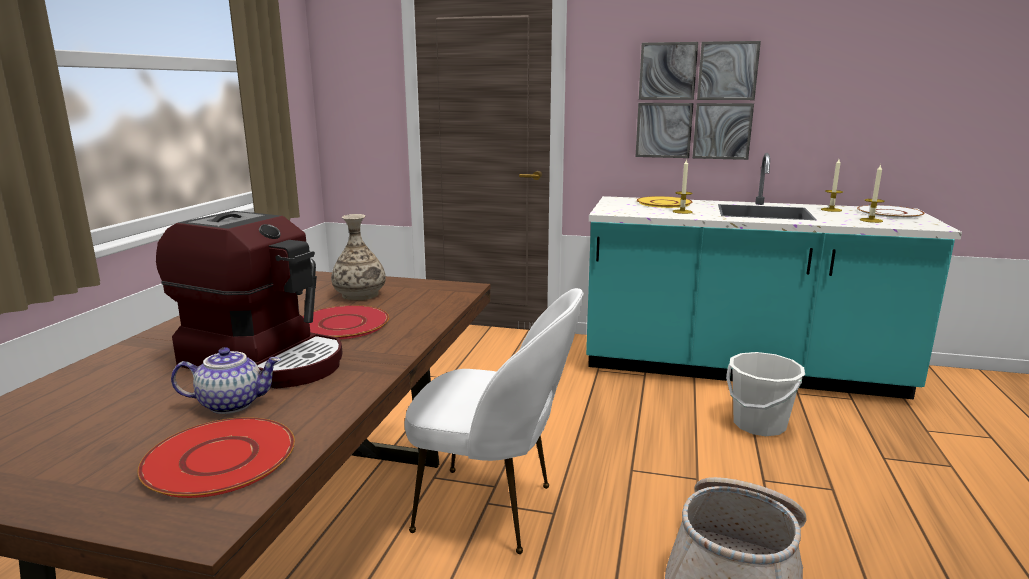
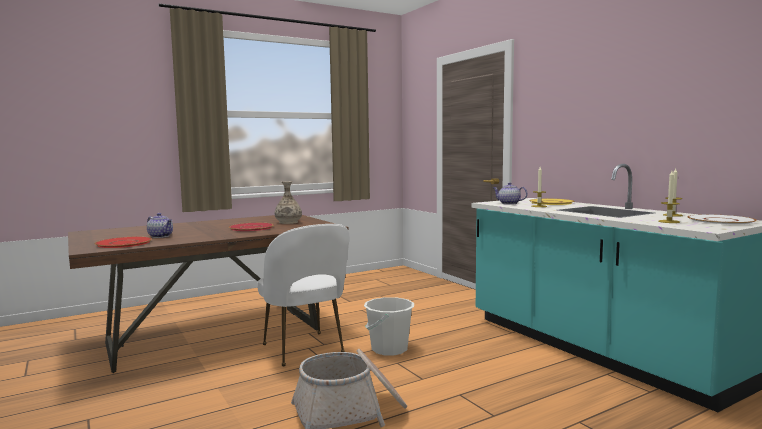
camera: 45 degrees right, 10 degrees down
(265, 360) = (200, 231): coffee machine -> none
(636, 211) = (508, 203): none -> teapot
(695, 101) = (588, 124): picture -> none
(759, 424) = (527, 375): white bucket -> white bucket (389, 349)

